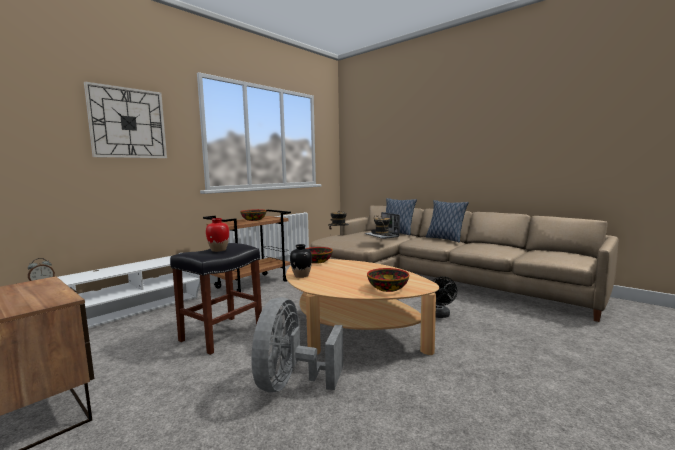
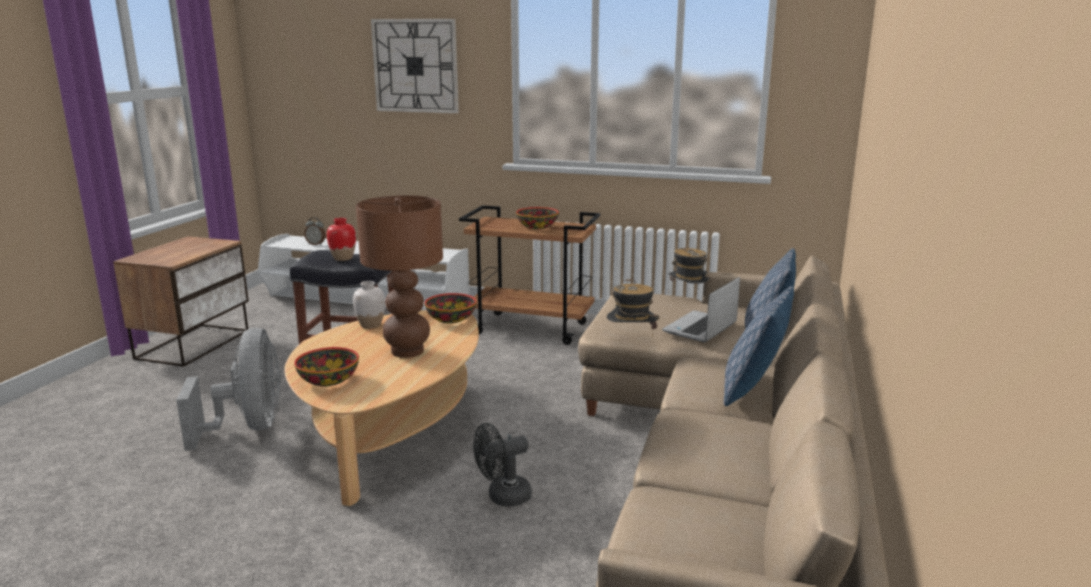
camera: 65 degrees right, 10 degrees up
(291, 383) = (249, 427): grey fan -> grey fan turned 90 degrees clockwise
(301, 275) = (371, 325): black vase -> white vase
(358, 272) = (407, 351): none -> brown table lamp

